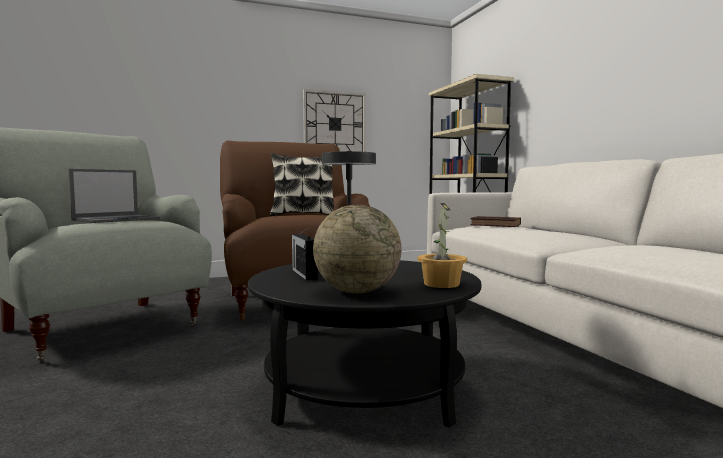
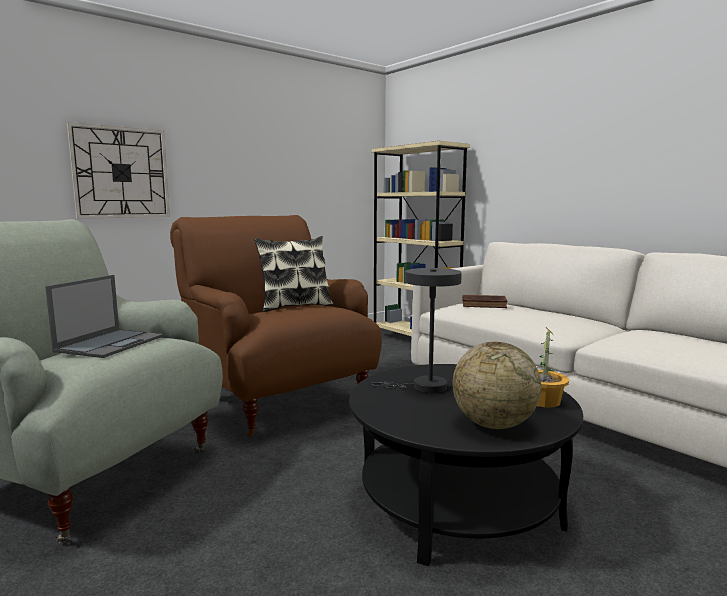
camera: 20 degrees left, 5 degrees up
(304, 274) = (400, 401): radio -> none
(334, 124) = (272, 182): wall clock -> wall clock (121, 173)

